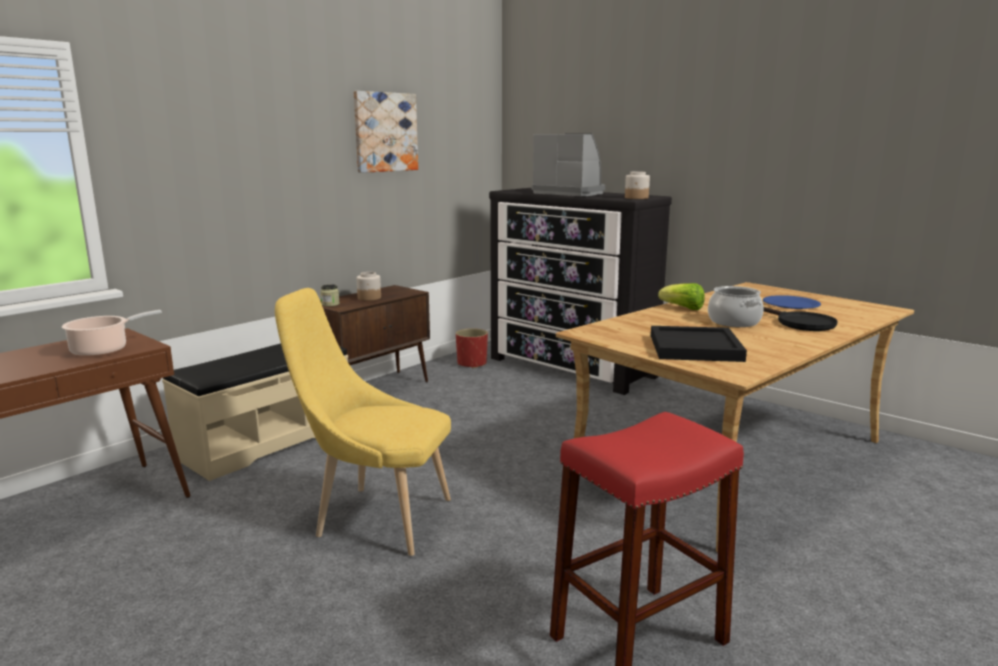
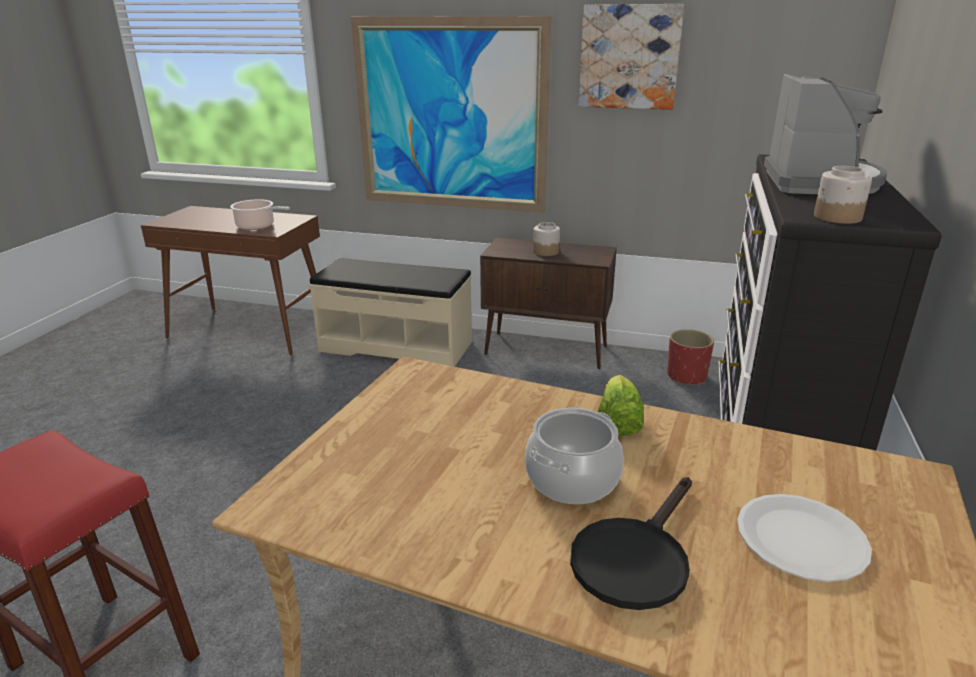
camera: 65 degrees right, 10 degrees up
(252, 192) = (450, 116): none -> picture
(330, 304) = (502, 245): jar -> none
(375, 517) = (289, 439): yellow chair -> none
(694, 348) = (382, 458): black tray -> none
(791, 304) = (800, 539): blue plate -> white plate

